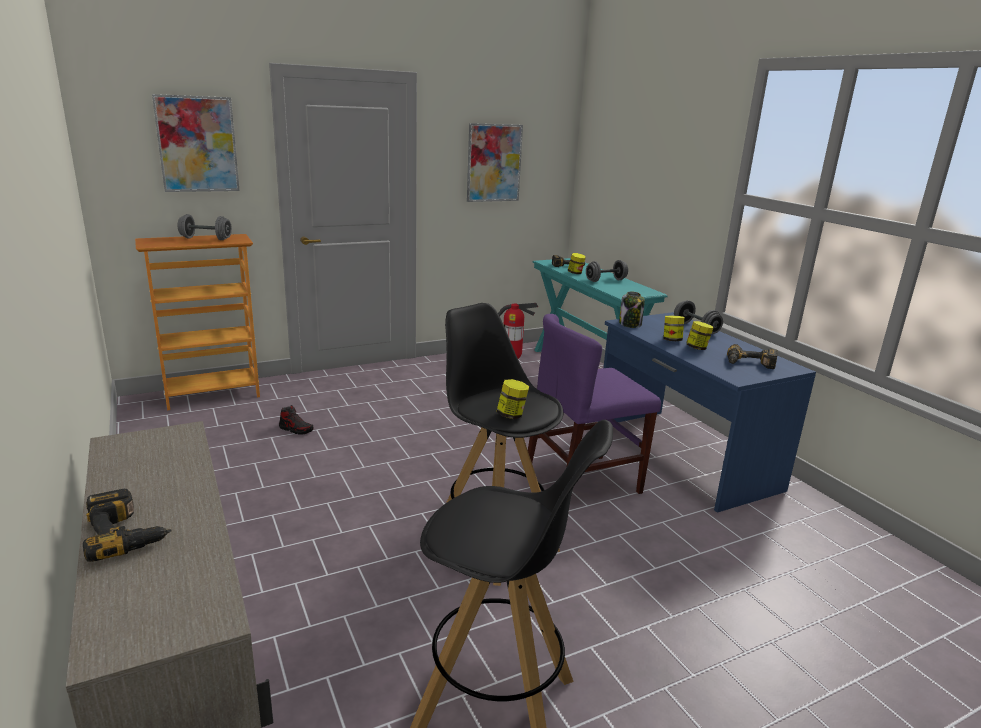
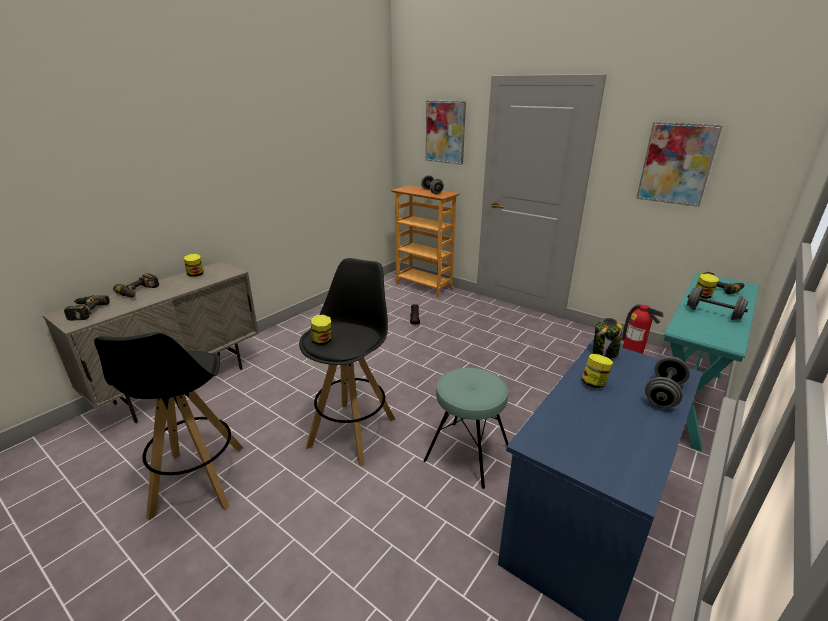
camera: 65 degrees right, 5 degrees up
(582, 481) = (467, 453): purple chair -> turquoise stool
(697, 348) = (595, 403): jar -> jar (196, 274)
(749, 364) = (595, 448): power drill -> power drill (83, 311)

